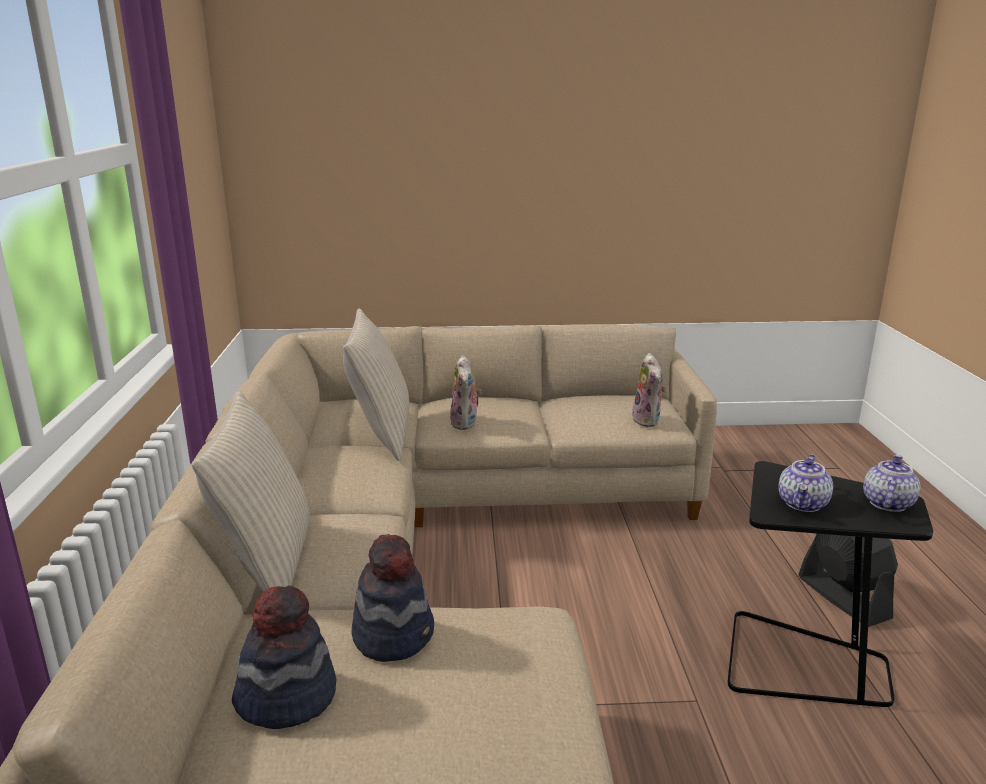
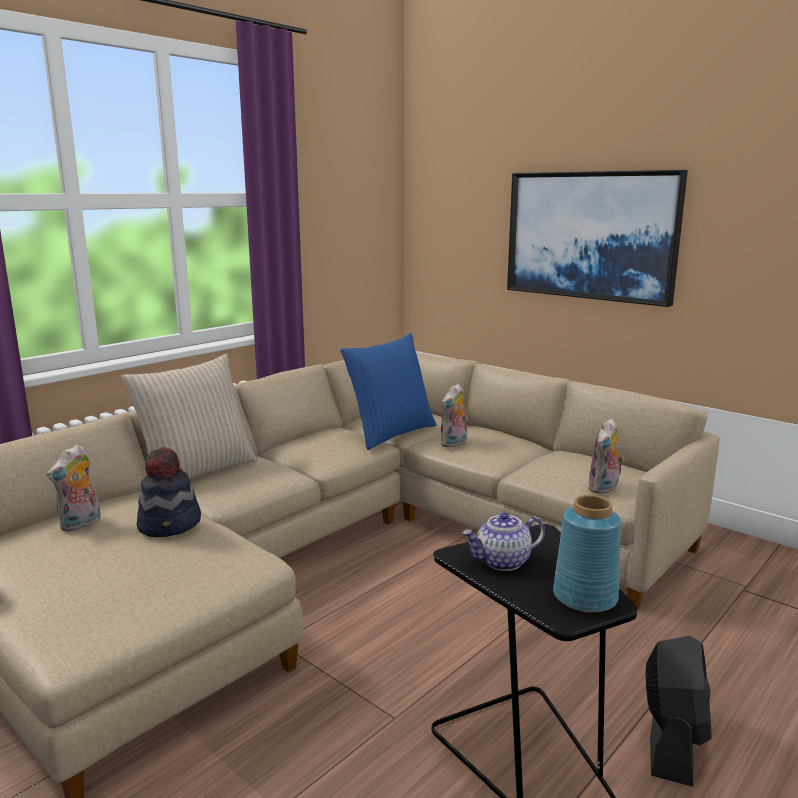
camera: 45 degrees right, 5 degrees down
(286, 697) = (81, 524): hat -> plush toy
(381, 435) = (390, 434): beige pillow -> blue pillow
(496, 169) = (590, 235): none -> picture
(887, 503) = (584, 596): teapot -> blue vase

